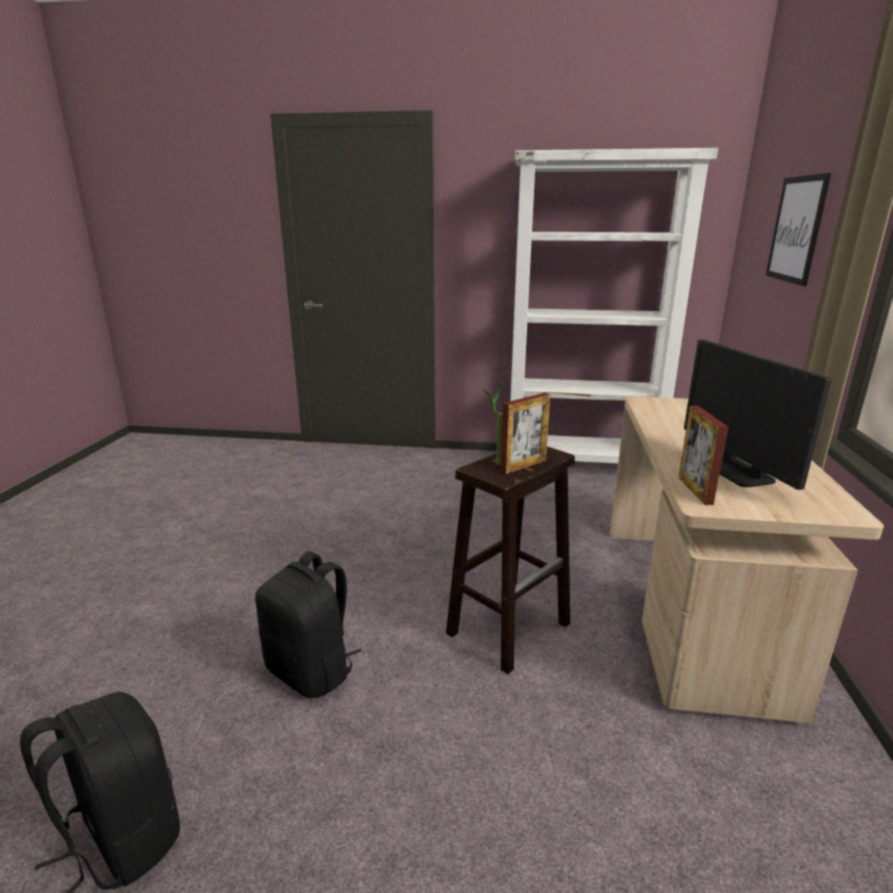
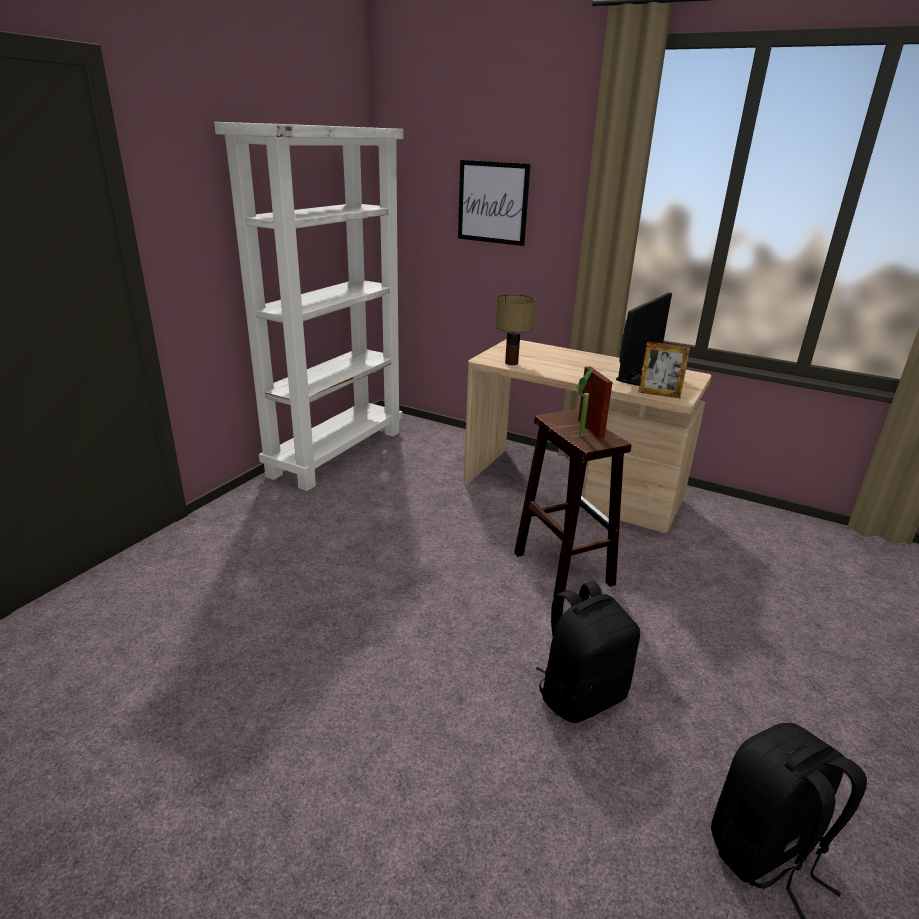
camera: 70 degrees left, 5 degrees up
(656, 410) = (511, 363): none -> table lamp
(737, 472) = (635, 377): monitor -> monitor turned 60 degrees counterclockwise

